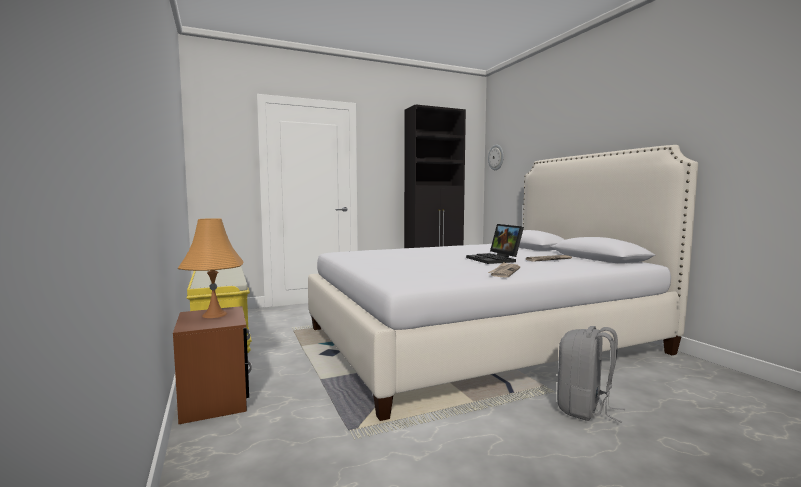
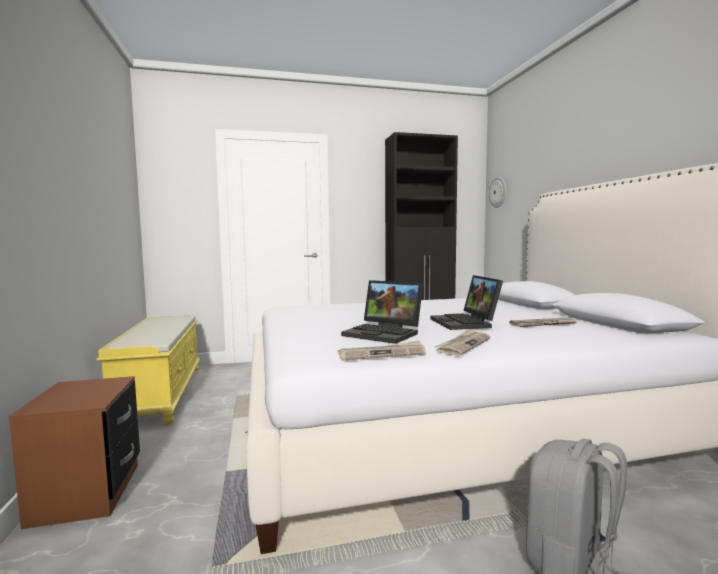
camera: 10 degrees right, 0 degrees up
(214, 314) = (88, 388): orange table lamp -> none
(442, 267) = (385, 333): none -> laptop
(454, 278) = (382, 354): none -> newspaper

